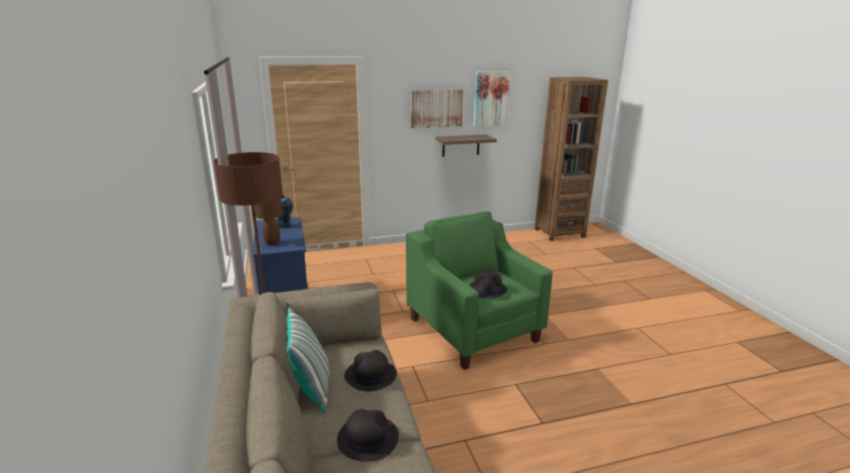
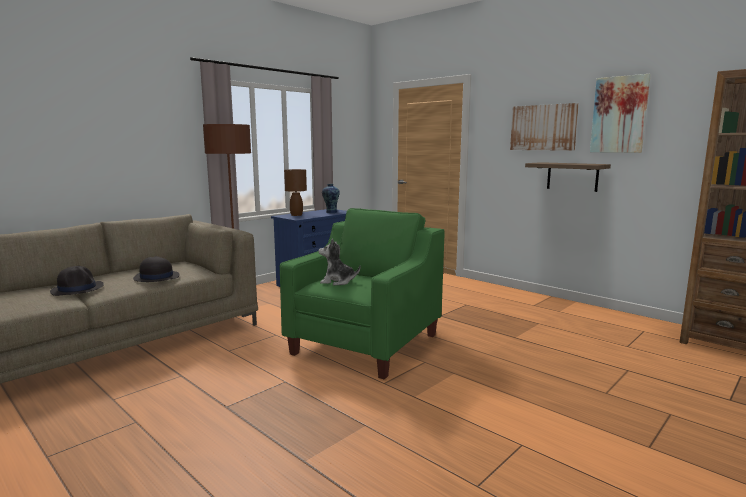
camera: 60 degrees right, 10 degrees down
(311, 388) = (136, 270): pillow -> none
(488, 289) = (337, 281): black hat -> plush toy

